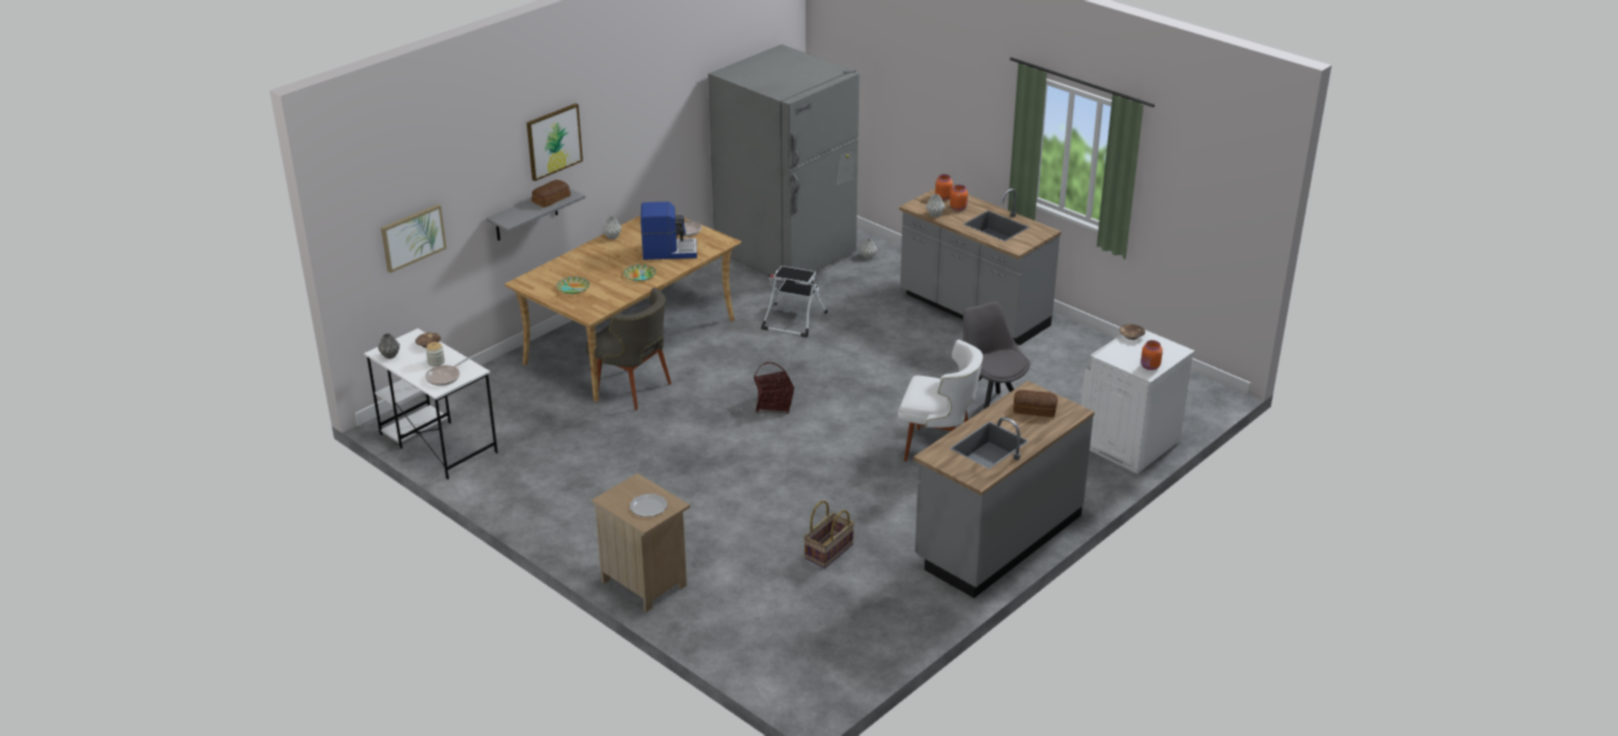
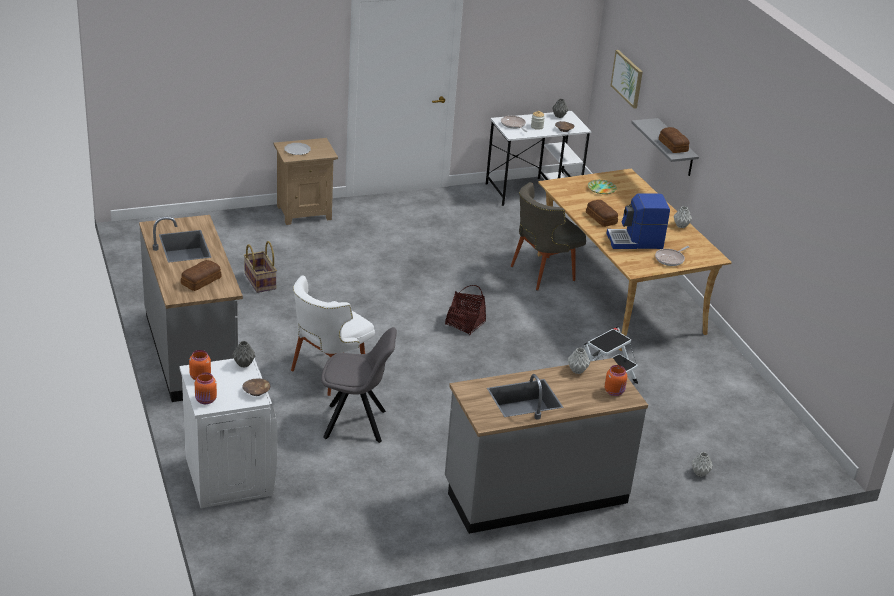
camera: 115 degrees right, 0 degrees up
(554, 141) = (704, 111): picture -> none
(640, 275) = (601, 218): plate -> bread
(669, 251) = (635, 241): coffee machine -> coffee machine turned 60 degrees clockwise
(786, 253) = (739, 424): grey fridge -> none
(958, 208) = (582, 391): orange jar -> orange jar (206, 400)
(1107, 354) = (243, 364): none -> grey vase

